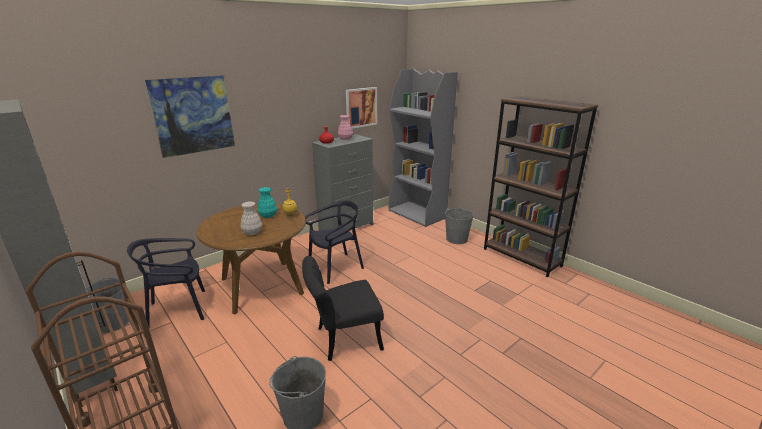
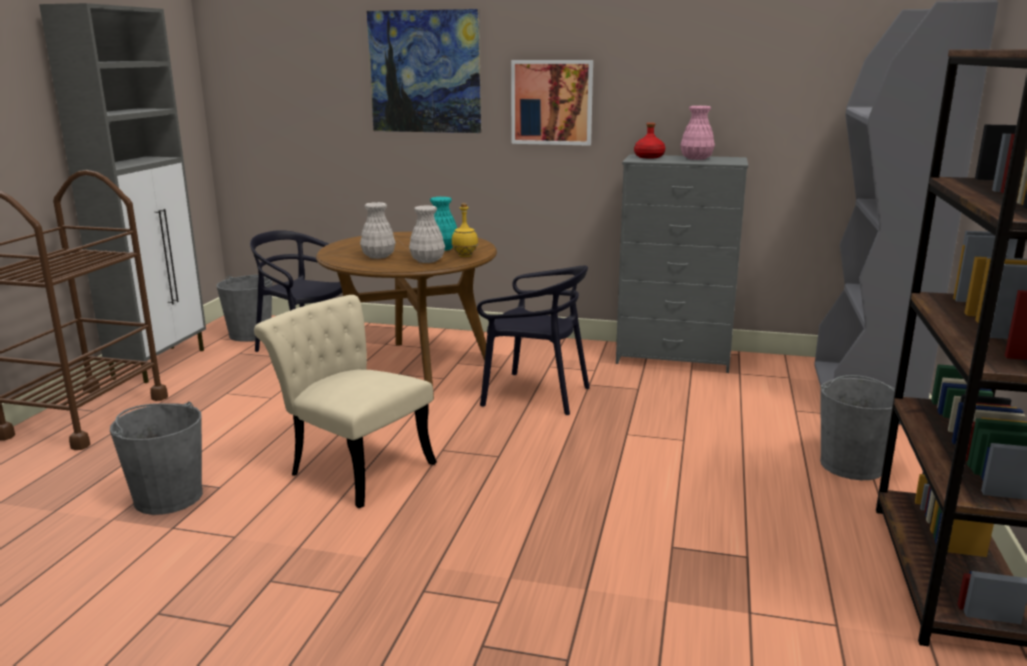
camera: 55 degrees right, 5 degrees down
(282, 224) = (427, 260): none -> white vase
(343, 339) = (353, 467): black chair -> beige chair
(361, 107) = (776, 99): picture -> picture (552, 102)

